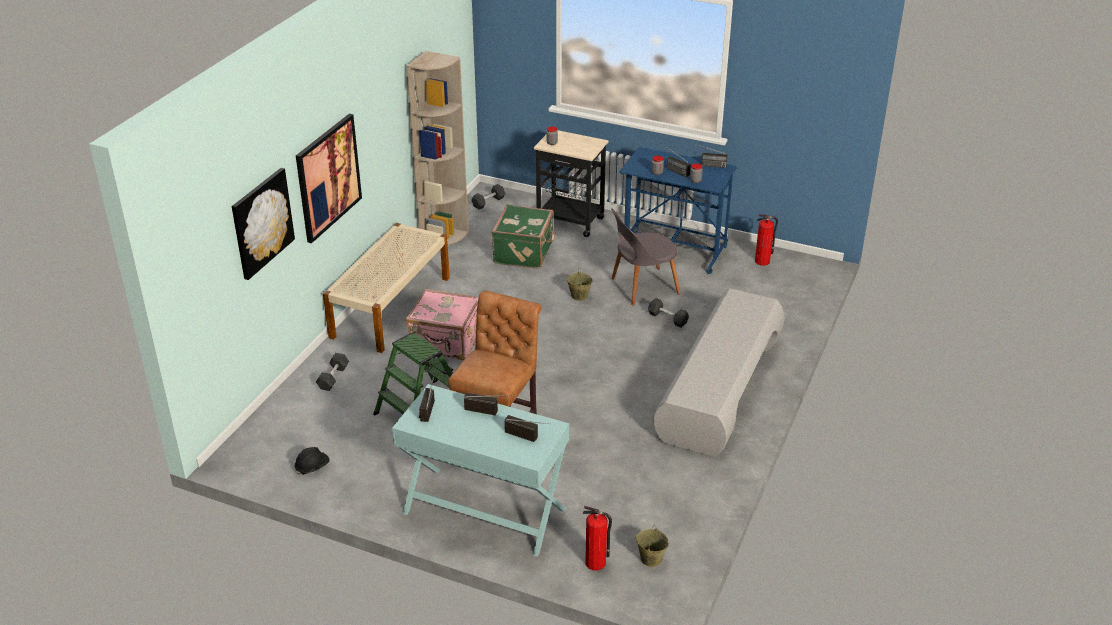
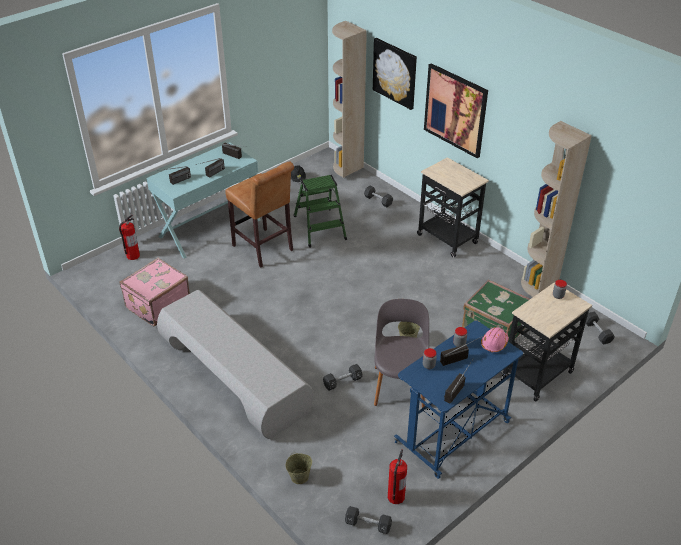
camera: 115 degrees right, 5 degrees up
(265, 428) = (345, 170): none -> beige bookcase
(390, 307) = (448, 239): beige bench -> cart
(446, 343) = (386, 254): pink suitcase -> pink suitcase (157, 305)
(641, 159) = (494, 343): none -> pink hard hat
(650, 558) = (115, 277): beige bucket -> beige bucket (300, 476)
(799, 267) = (368, 524): none -> black dumbbell

